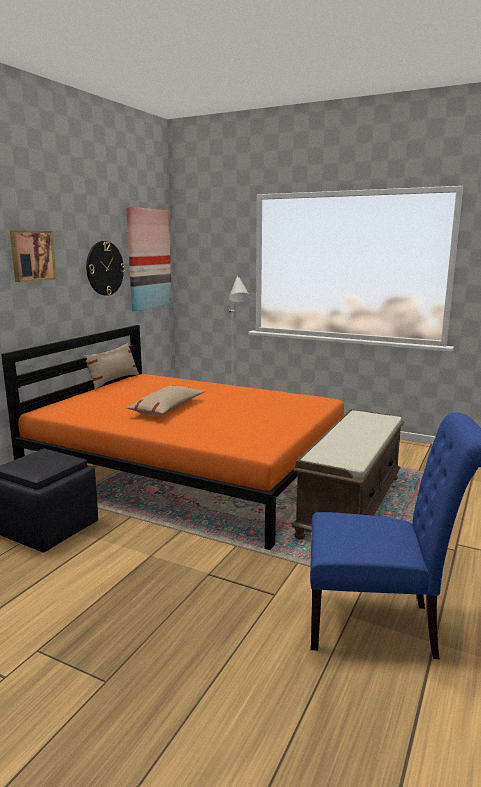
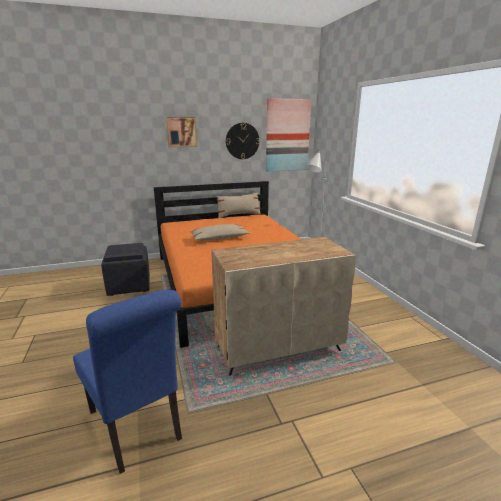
camera: 45 degrees right, 5 degrees up
(350, 504) = (279, 348): brown bench -> beige cabinet

